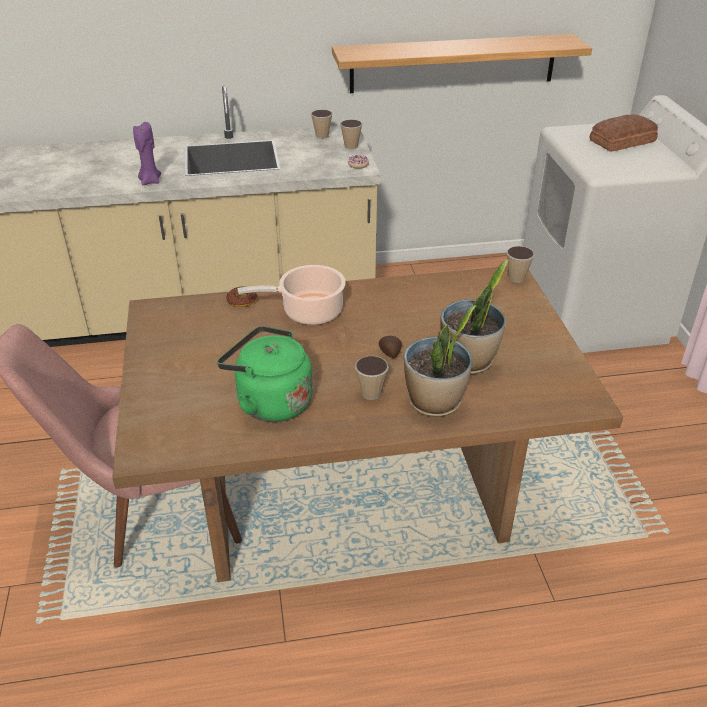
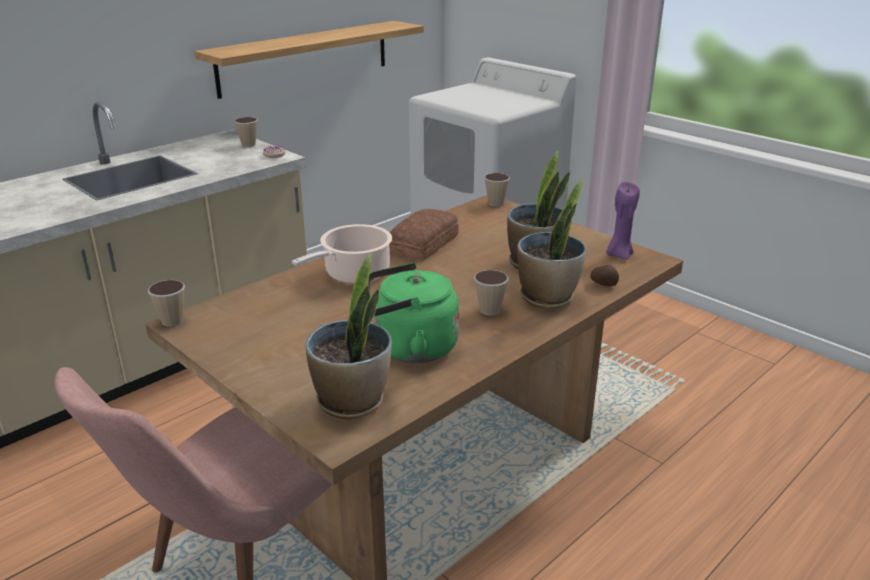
camera: 35 degrees left, 10 degrees down
(150, 181) = (59, 213): purple candle -> purple candle (619, 254)
(180, 430) = (352, 402): none -> potted plant
(242, 300) = (275, 285): donut -> none
(322, 136) = (208, 143): cup -> cup (172, 321)
(390, 353) = (467, 279): potato -> potato (604, 284)
(623, 141) = (483, 94): bread -> bread (425, 243)

